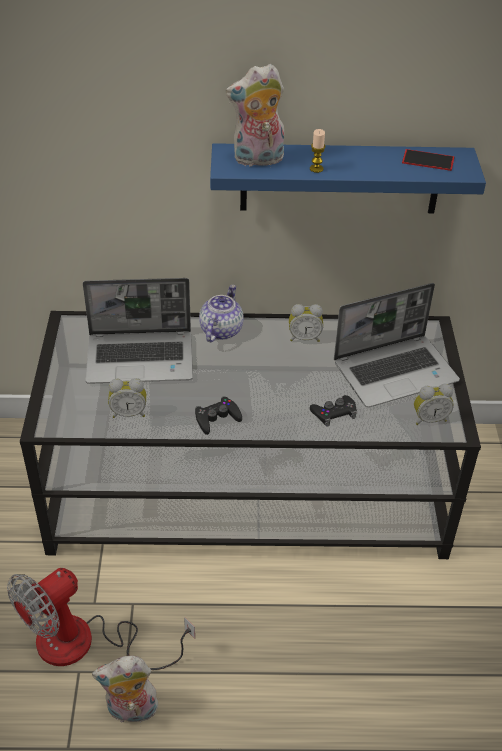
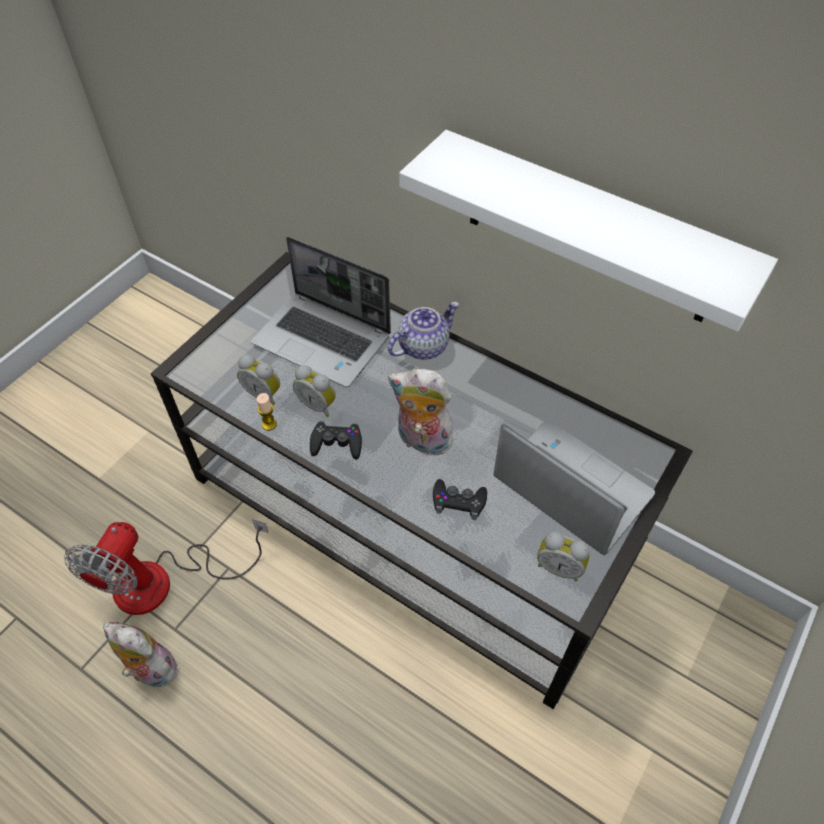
camera: 35 degrees right, 10 degrees up
(85, 644) = (164, 582): fan -> fan turned 60 degrees counterclockwise
(257, 160) = (473, 170): plush toy -> plush toy (421, 441)
(304, 337) = (502, 396): alarm clock -> alarm clock (318, 404)
(316, 169) = (532, 208): candle -> candle (269, 424)
(340, 178) = (589, 230): blue shelf -> white shelf
(396, 371) = (569, 488): laptop -> laptop turned 150 degrees counterclockwise
(428, 160) = (691, 252): phone -> none

